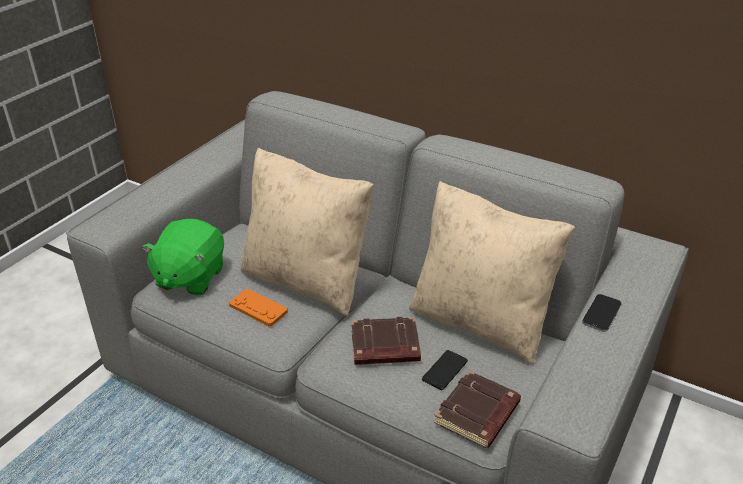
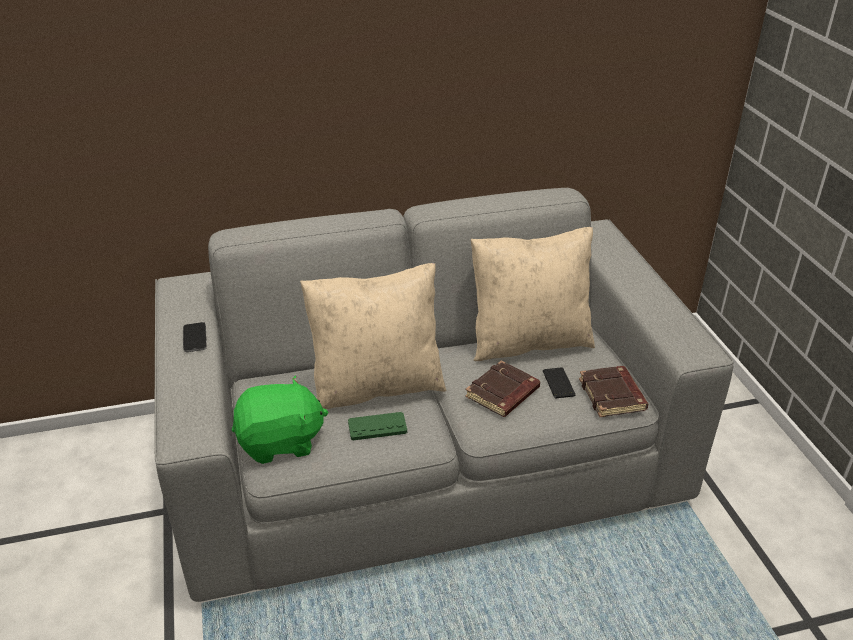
camera: 45 degrees left, 0 degrees up
(189, 277) = (280, 442): green plush toy -> green plush toy turned 75 degrees counterclockwise
(258, 308) = (377, 427): orange game controller -> green game controller
(601, 313) = (627, 283): phone -> phone (195, 338)

